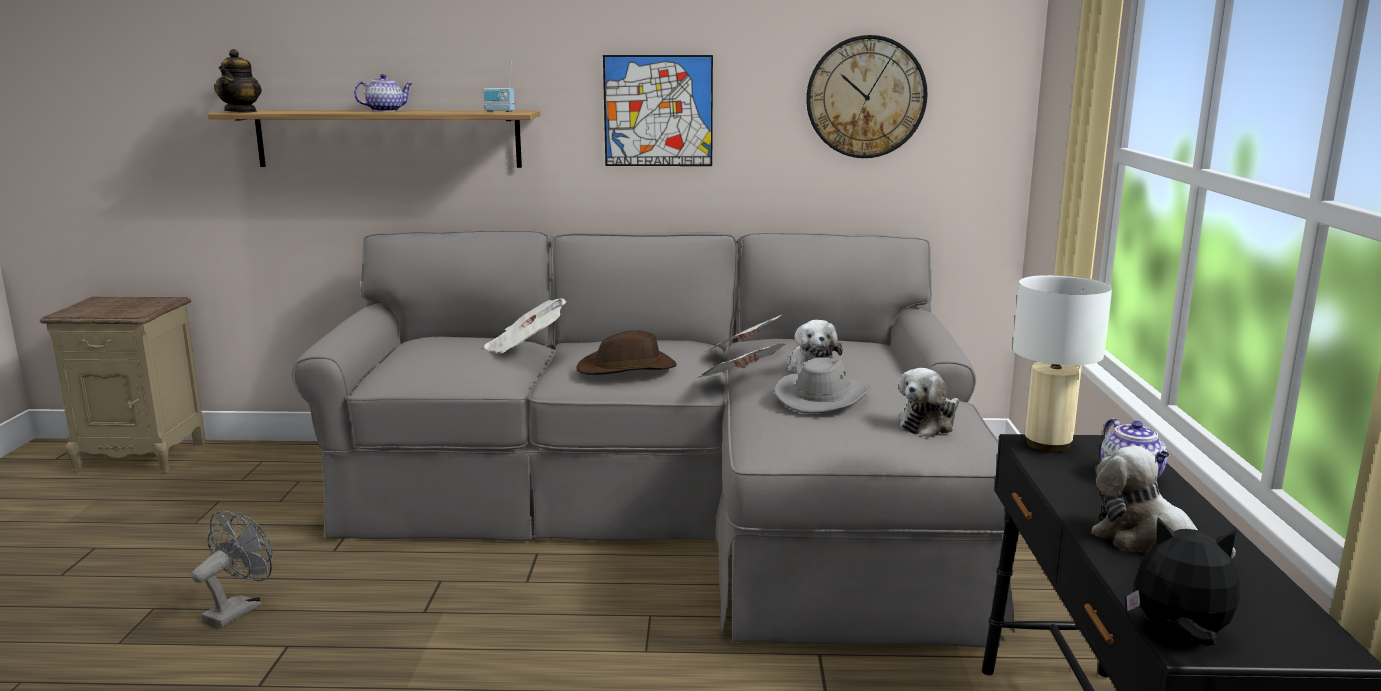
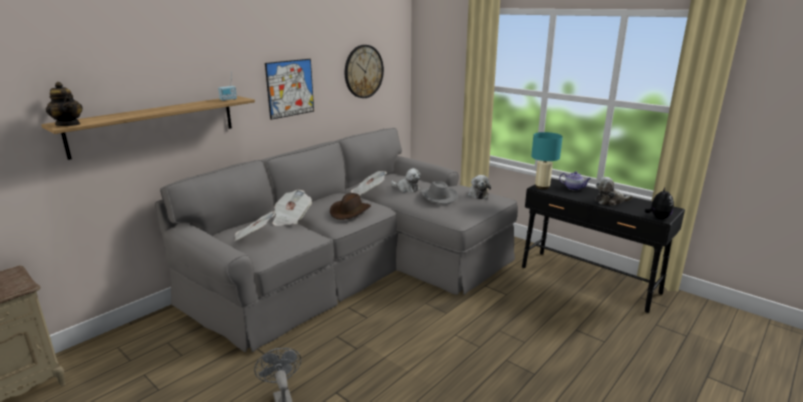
camera: 50 degrees left, 5 degrees up
(386, 111) = (162, 108): teapot -> none
(740, 383) = (395, 202): newspaper -> newspaper (254, 237)
(1049, 445) = (542, 187): white table lamp -> turquoise table lamp
(1179, 635) = (658, 217): plush toy -> plush toy turned 135 degrees clockwise

